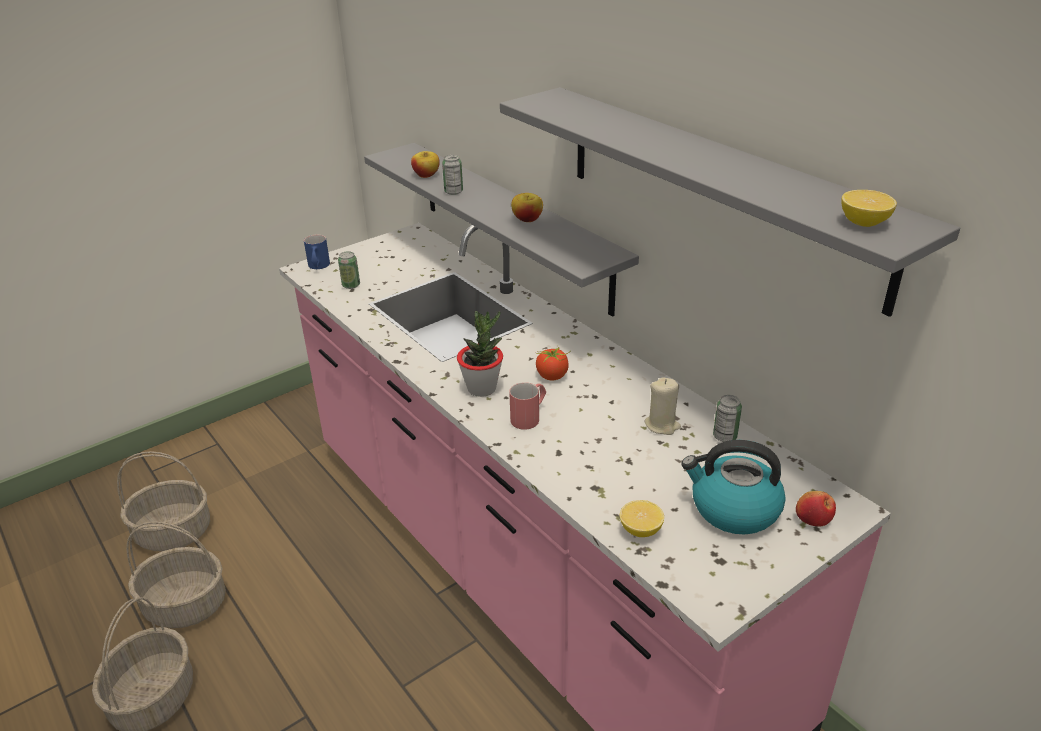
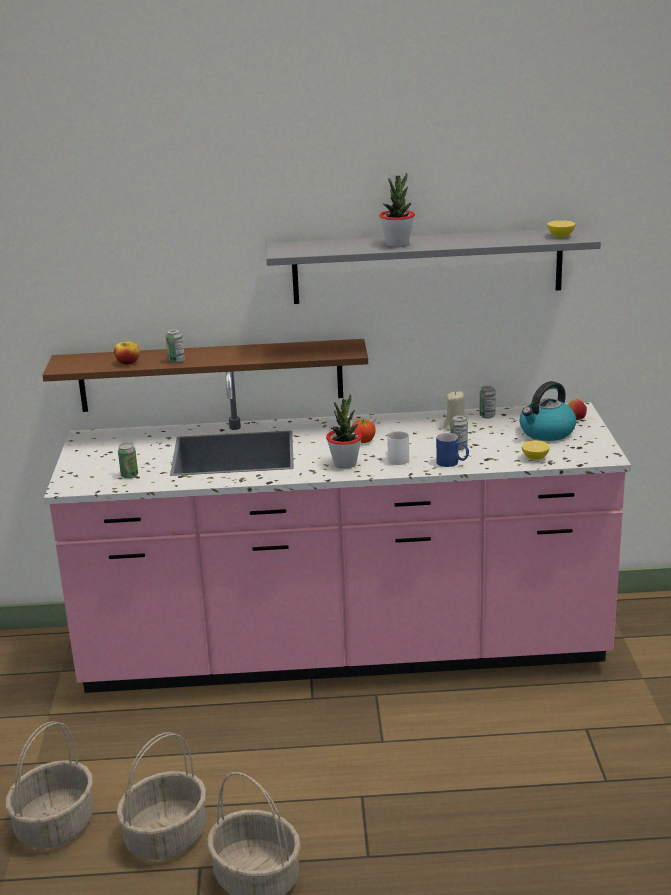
camera: 55 degrees left, 10 degrees down
(318, 267) = (74, 481): blue mug -> blue mug (452, 463)
(512, 224) = (211, 375): grey shelf -> brown shelf
(527, 219) = (263, 351): apple -> none
(529, 417) = (396, 458): red mug -> white mug
(606, 450) = (458, 447): none -> can
(648, 140) = (397, 244): none -> potted plant

